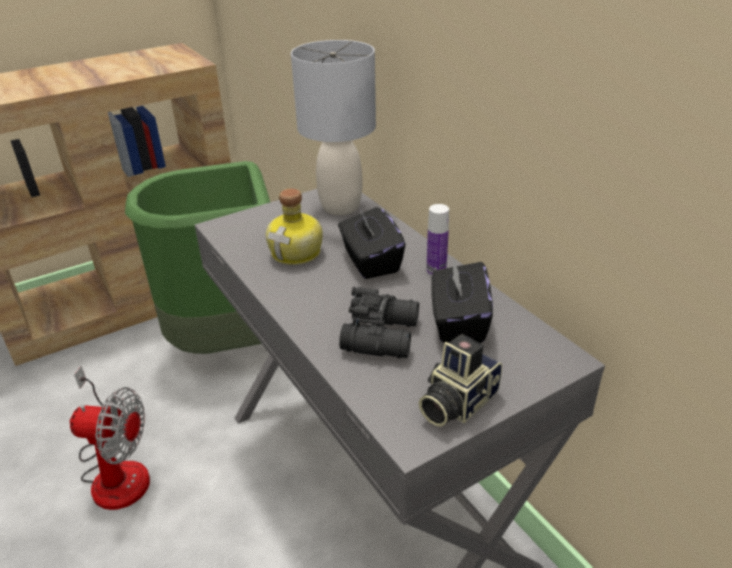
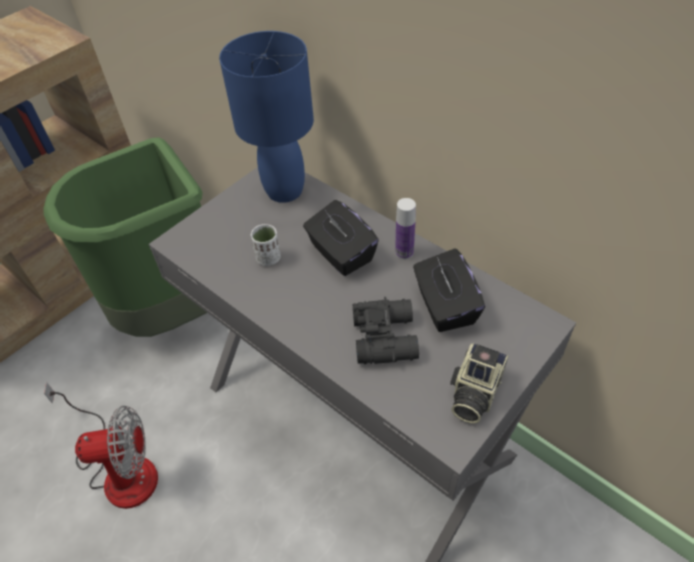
camera: 15 degrees left, 15 degrees up
(298, 253) = (268, 258): bottle -> white cup
(341, 206) = (285, 190): grey table lamp -> blue table lamp

